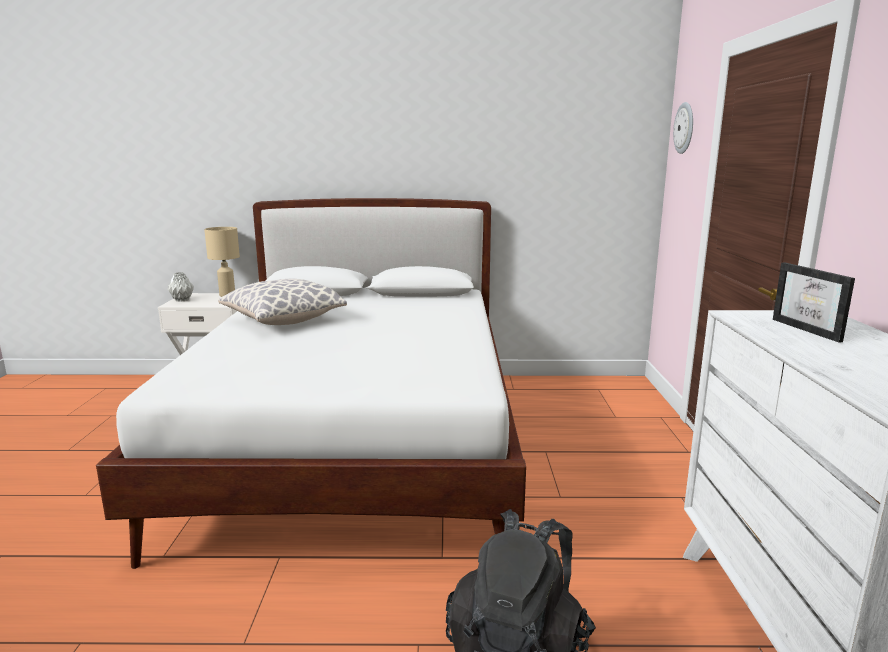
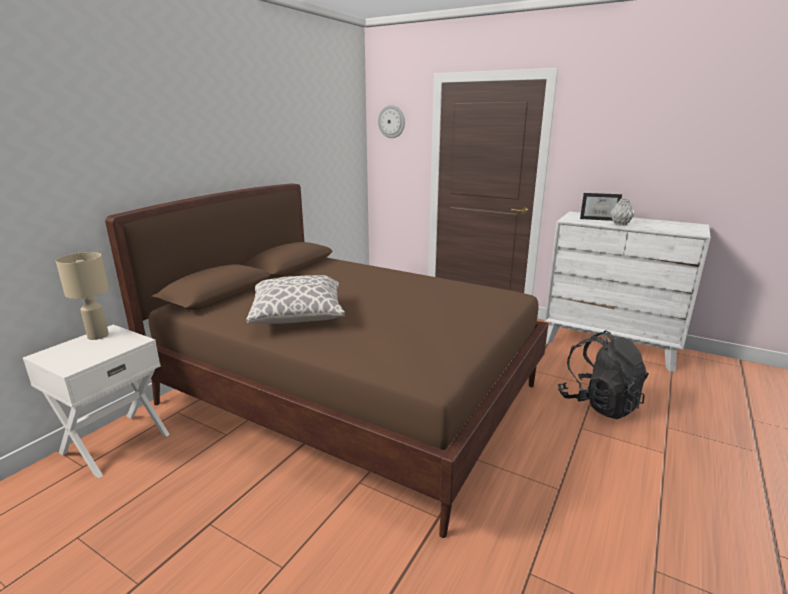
camera: 60 degrees left, 5 degrees up
(182, 300) = (62, 361): grey vase -> grey vase (620, 224)
(358, 445) = (350, 394): white bed -> brown bed

